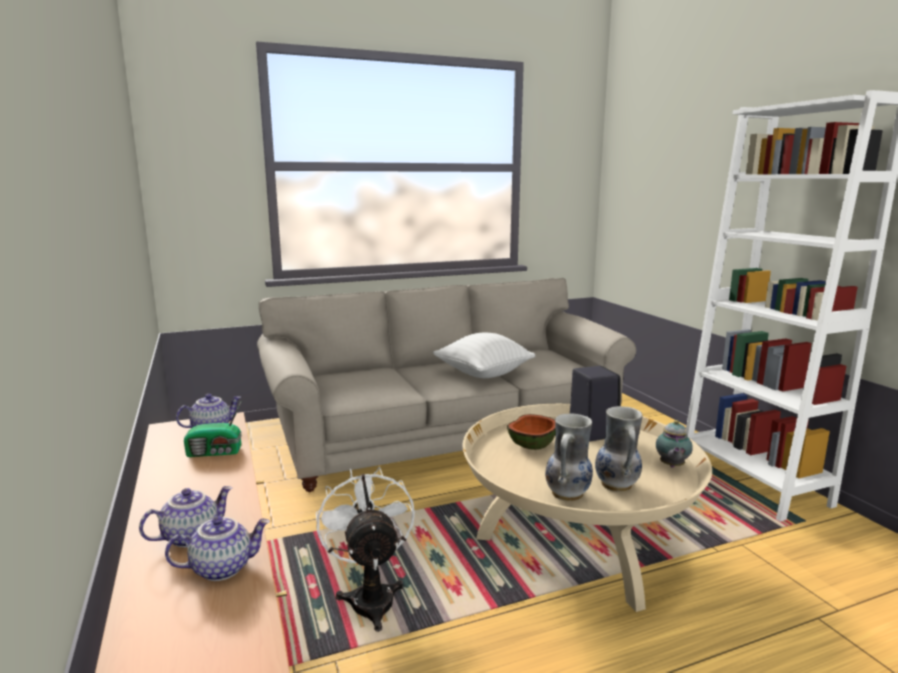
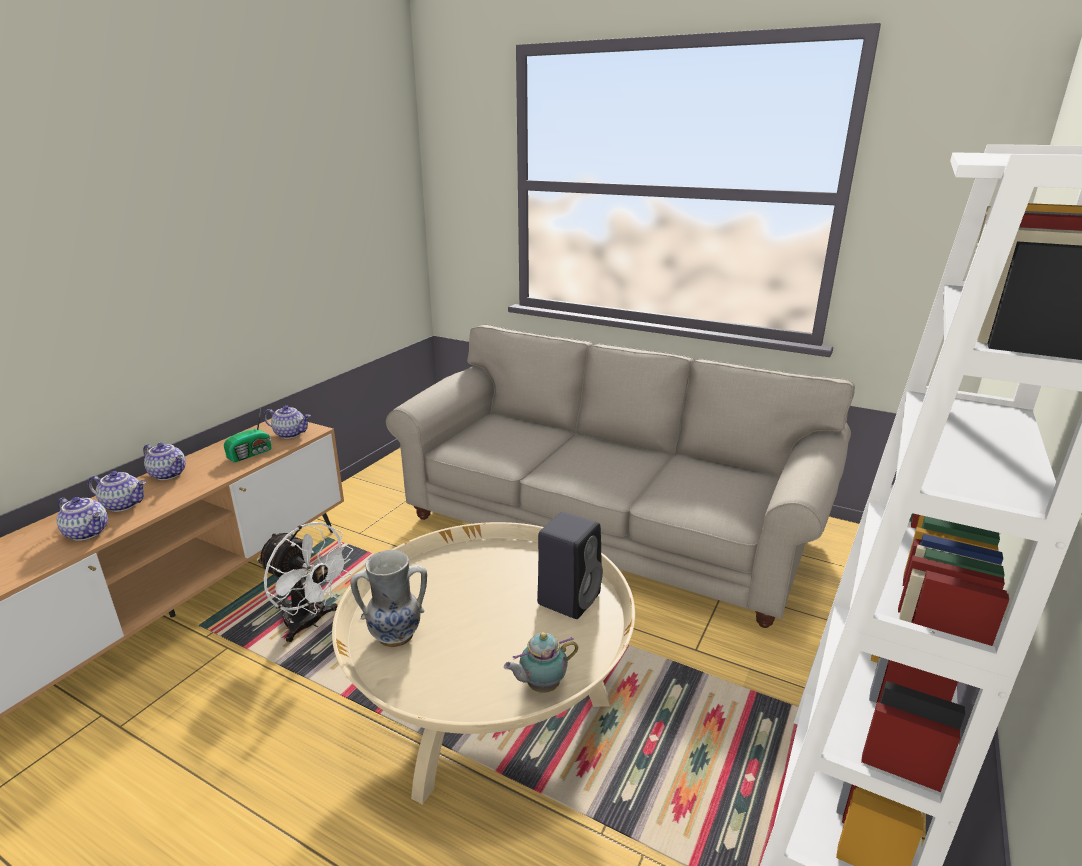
camera: 50 degrees right, 10 degrees up
(167, 499) = (169, 474): none -> teapot
(215, 452) = (251, 454): radio -> radio turned 90 degrees counterclockwise
(370, 596) = (310, 623): white fan -> white fan turned 90 degrees clockwise
(483, 374) = (625, 476): white pillow -> none
(532, 445) = (489, 574): bowl -> none
(617, 485) = (448, 661): vase -> none

